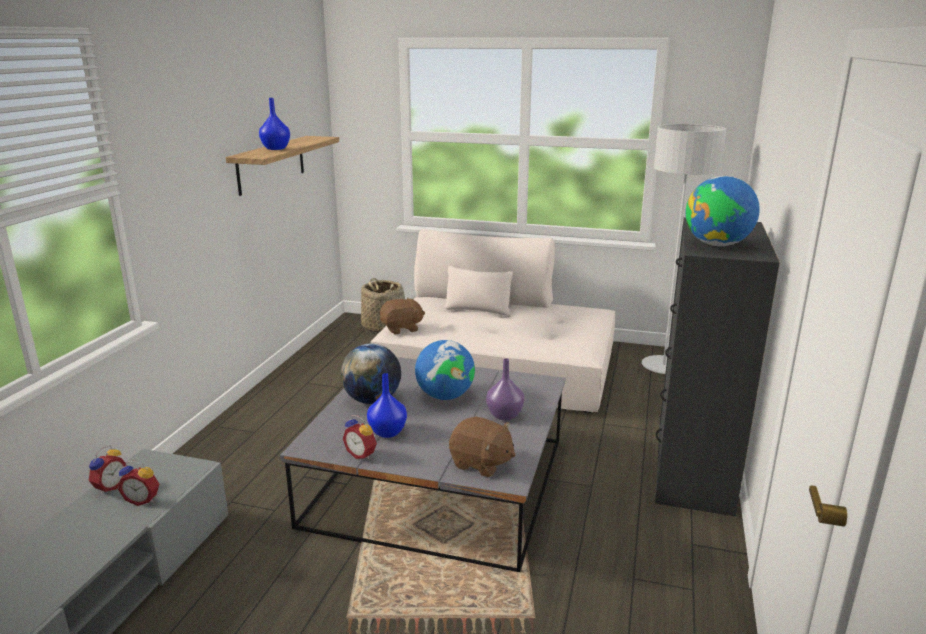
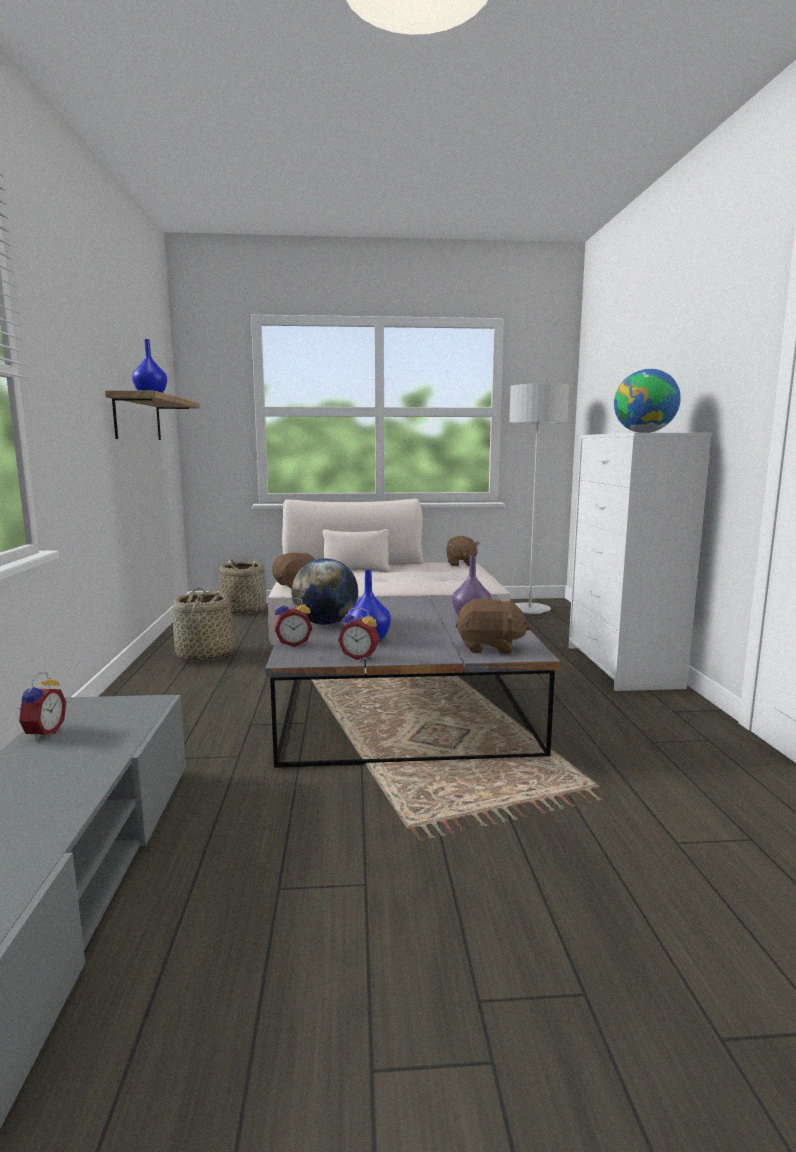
camera: 20 degrees left, 10 degrees down
(143, 499) = (104, 736): alarm clock -> alarm clock (293, 644)
(316, 385) = (204, 656): none -> basket
(445, 396) = (398, 614): globe -> none
(587, 313) = (461, 564): none -> brown plush toy
(693, 471) = (622, 667): black dresser -> white dresser

